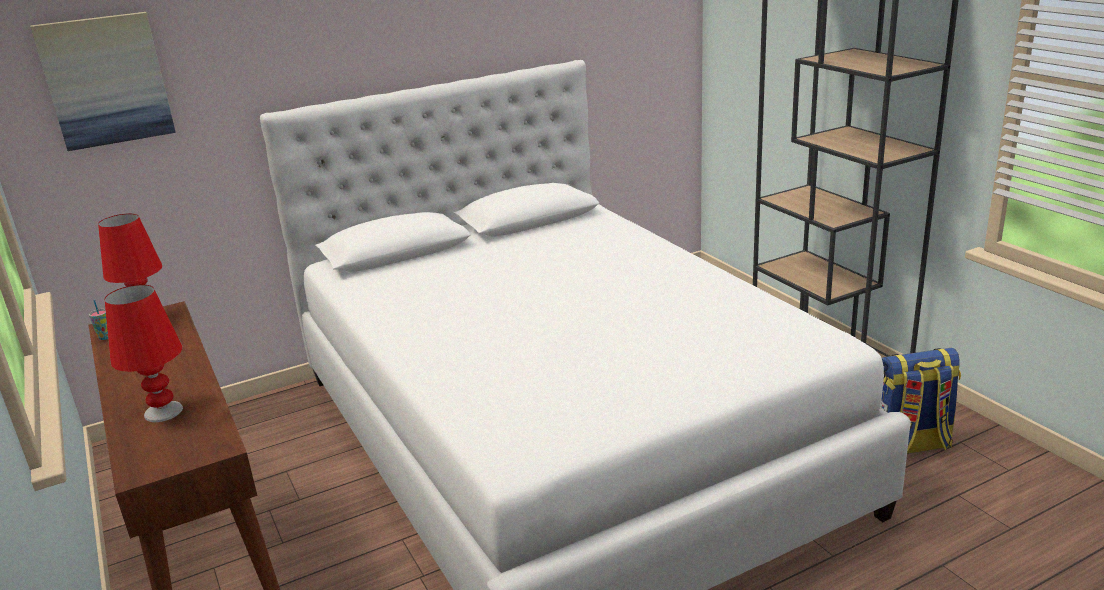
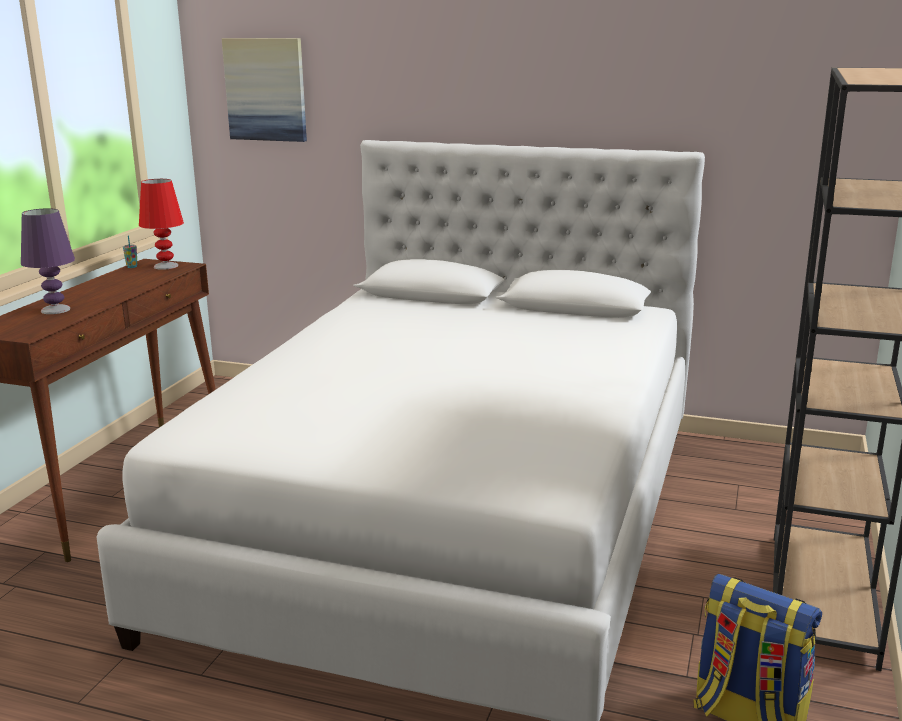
camera: 45 degrees right, 5 degrees down
(163, 411) = (56, 310): red table lamp -> purple table lamp

